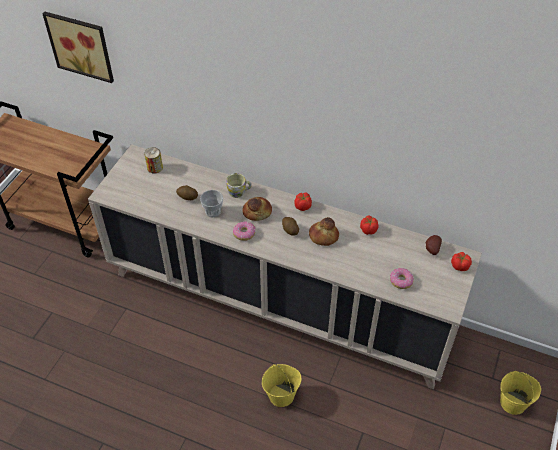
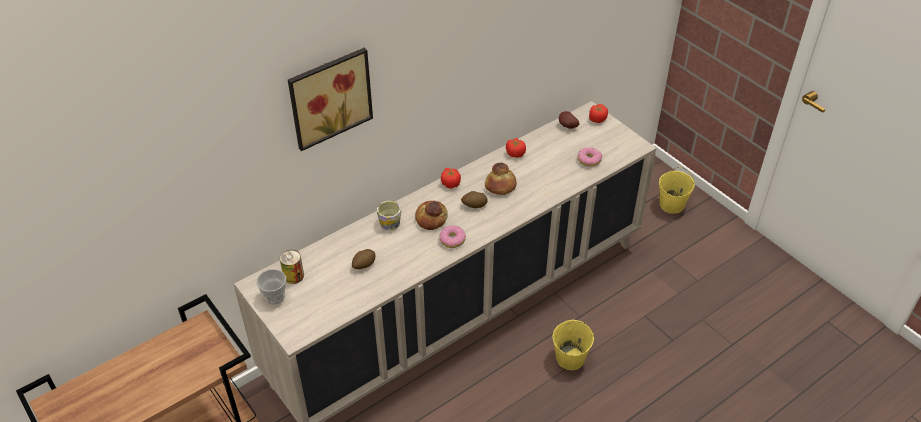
camera: 60 degrees left, 5 degrees down
(81, 45) = (149, 197): picture -> picture (329, 96)
(213, 211) = (402, 252): cup -> cup (275, 297)

